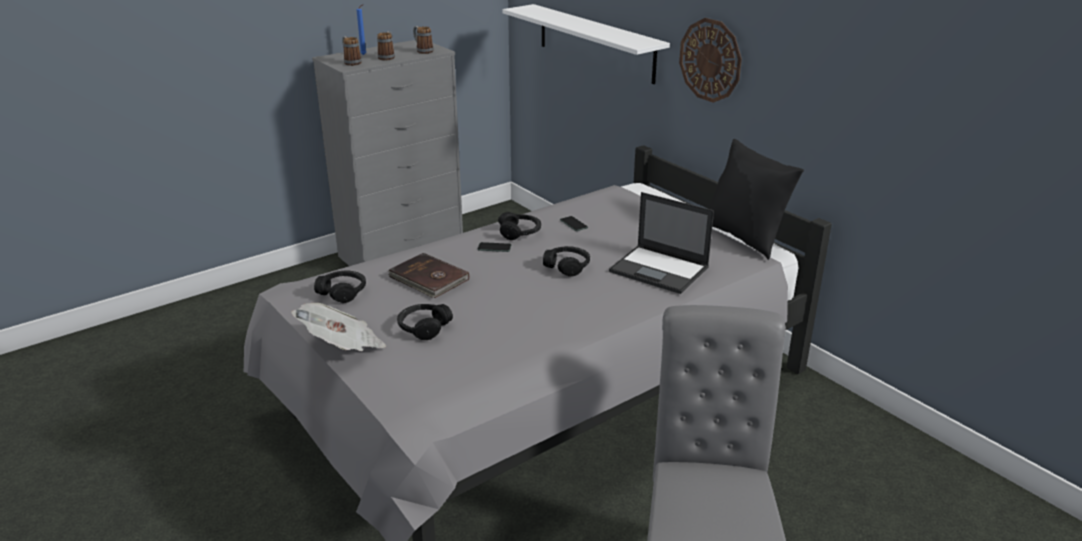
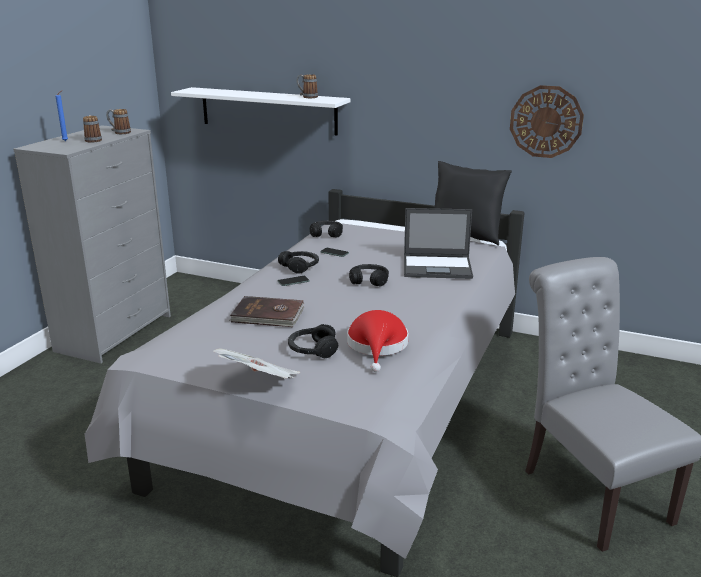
camera: 30 degrees left, 5 degrees down
(343, 292) = (202, 344): black headphones -> black headphones (326, 234)
(351, 62) = (63, 147): mug -> mug (307, 97)
(485, 342) = (377, 346): none -> red hat
(710, 60) = (394, 105): wall clock -> wall clock (546, 121)

